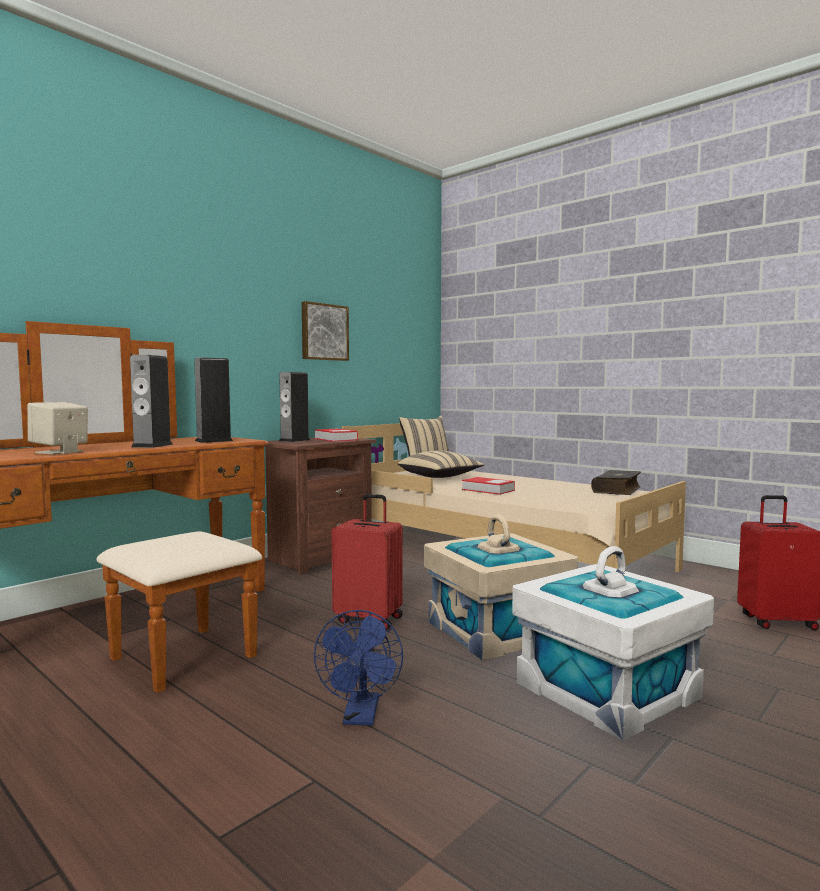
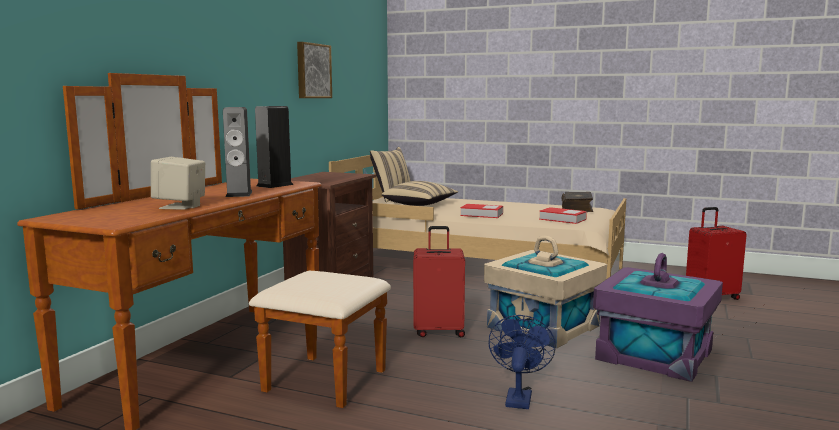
camera: 20 degrees left, 5 degrees up
(294, 440) = (306, 178): speaker -> none
(335, 439) = (341, 175): book -> book (562, 219)
(361, 717) = (518, 397): blue fan -> blue fan turned 150 degrees counterclockwise
(608, 691) = (655, 355): white storage box -> purple storage box

